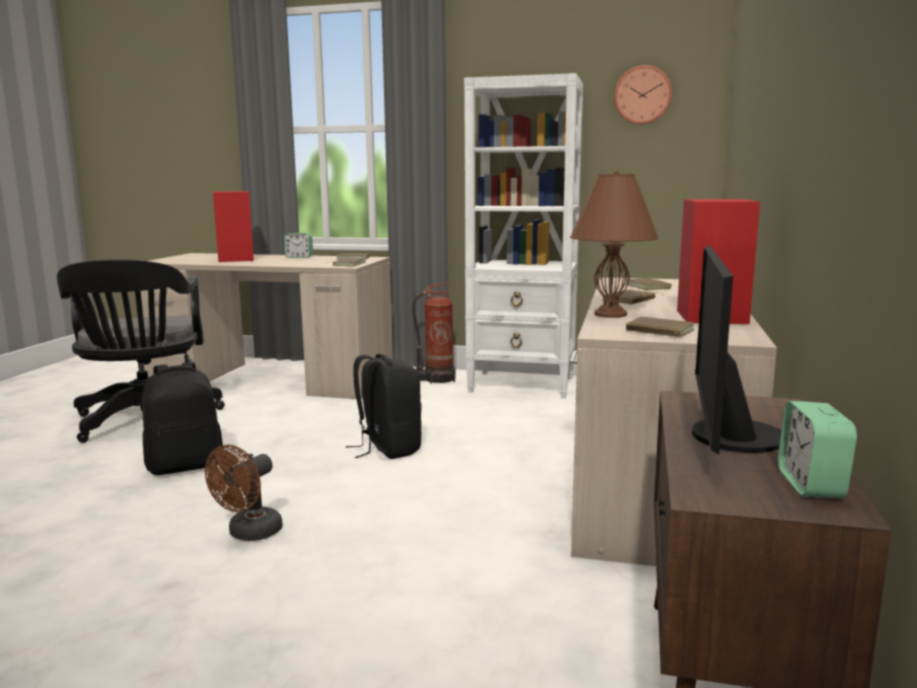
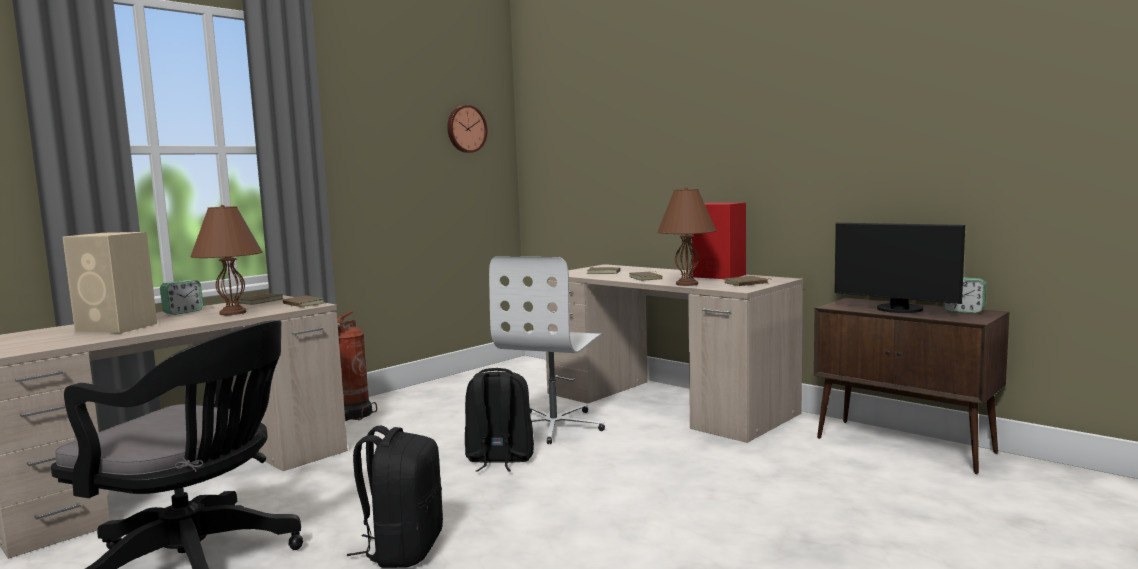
camera: 60 degrees left, 5 degrees down
(236, 259) = (118, 328): red speaker -> beige speaker
(249, 534) = (614, 532): brown fan -> none
(301, 262) = (232, 313): none -> brown table lamp
(502, 447) = (554, 425): none -> white office chair
(523, 385) = (430, 394): white bookcase -> none

